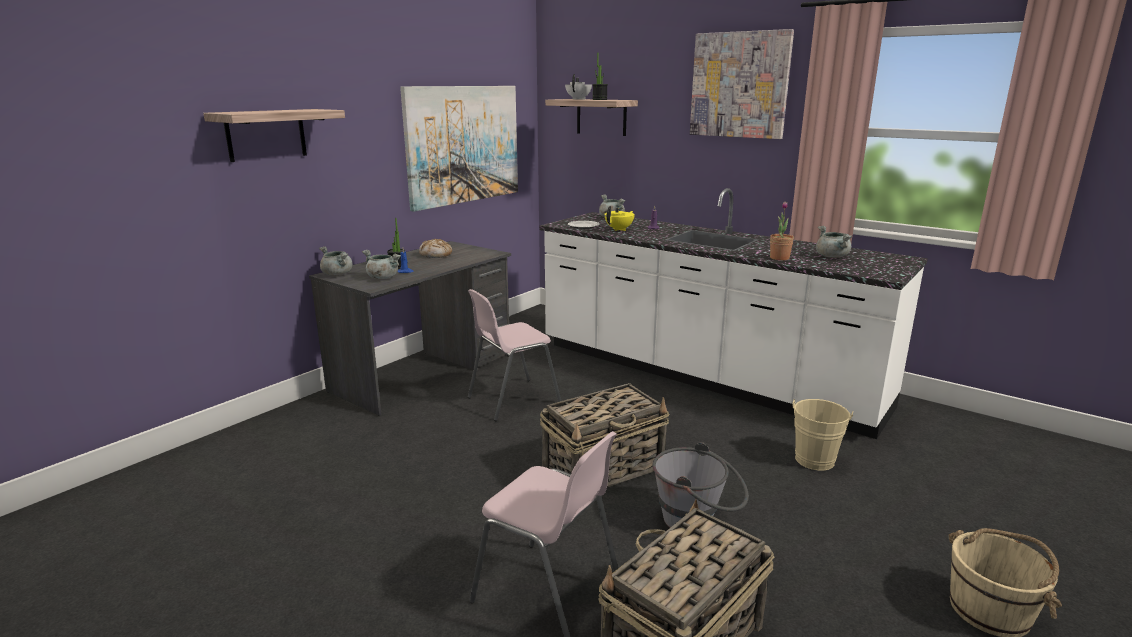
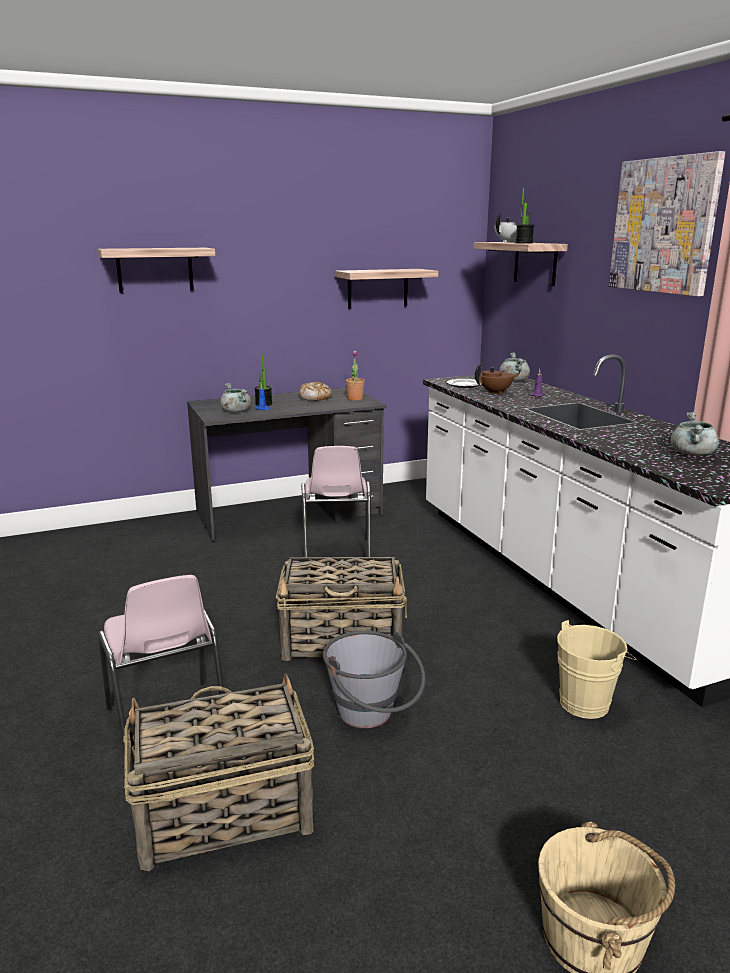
camera: 30 degrees right, 0 degrees up
(337, 274) = (208, 403): grey cooking pot -> none
(463, 145) = (377, 288): picture -> shelf
(512, 400) = (336, 555): pink chair -> pink chair turned 90 degrees counterclockwise
(619, 229) = (496, 392): yellow teapot -> brown teapot
(779, 258) = (616, 445): potted plant -> potted plant (355, 398)

